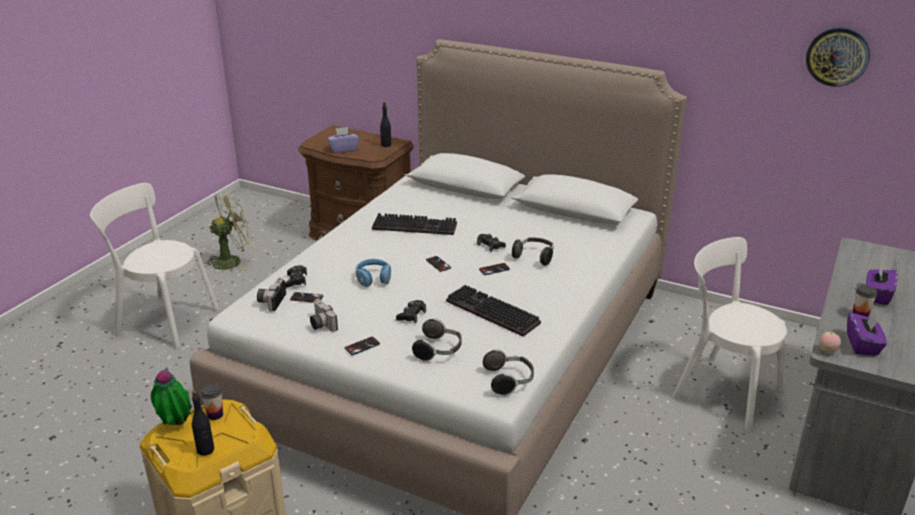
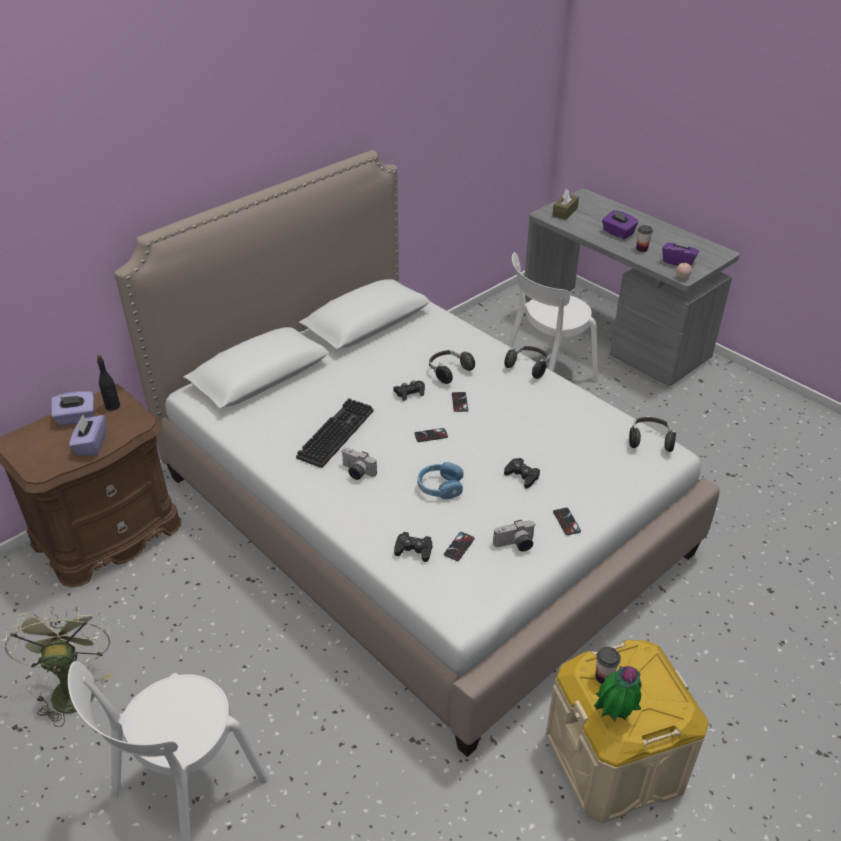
camera: 70 degrees left, 10 degrees up
(205, 450) = (663, 691): black bottle -> none
(271, 301) = (451, 578): camera -> camera (356, 472)
(367, 139) = (77, 418): none -> purple tissue box
(439, 350) = (592, 471): headphones -> headphones (528, 367)
(490, 312) = (537, 424): keyboard -> none
(837, 56) = (475, 74): wall clock -> none
(878, 256) = (565, 212): none -> brown tissue box

